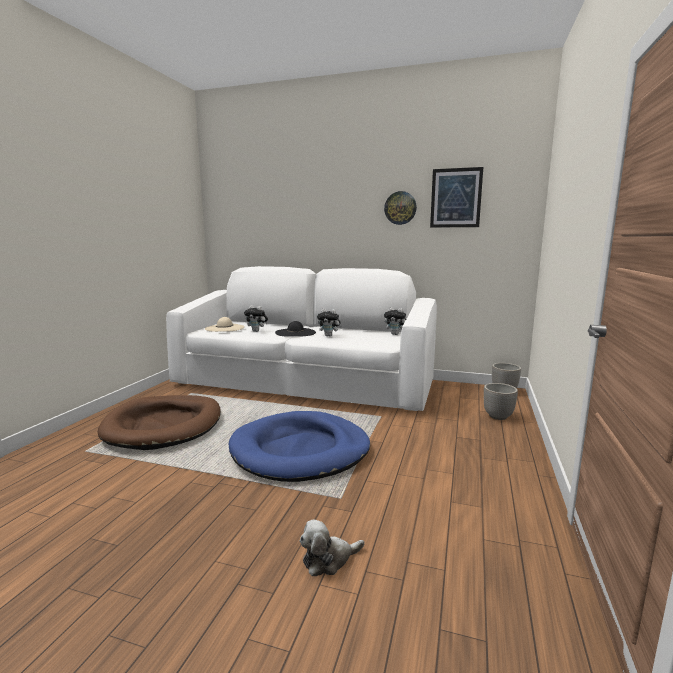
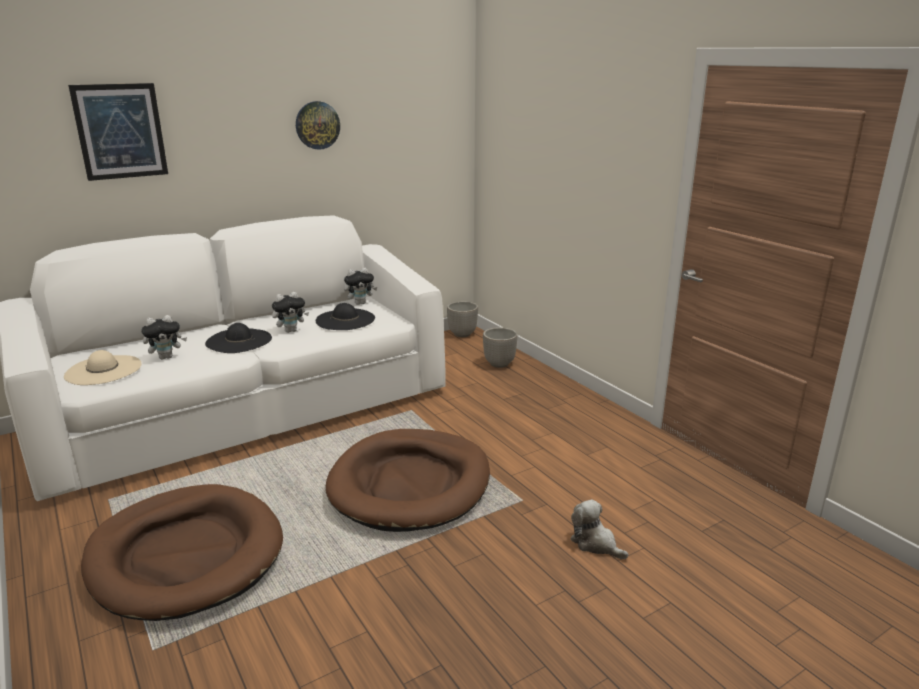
camera: 50 degrees left, 10 degrees up
(300, 450) = (410, 484): blue dog bed -> brown dog bed
(329, 560) = (595, 543): plush toy -> plush toy turned 120 degrees clockwise
(366, 338) = (345, 319): none -> black hat
(456, 198) = (385, 110): picture -> picture (120, 131)

